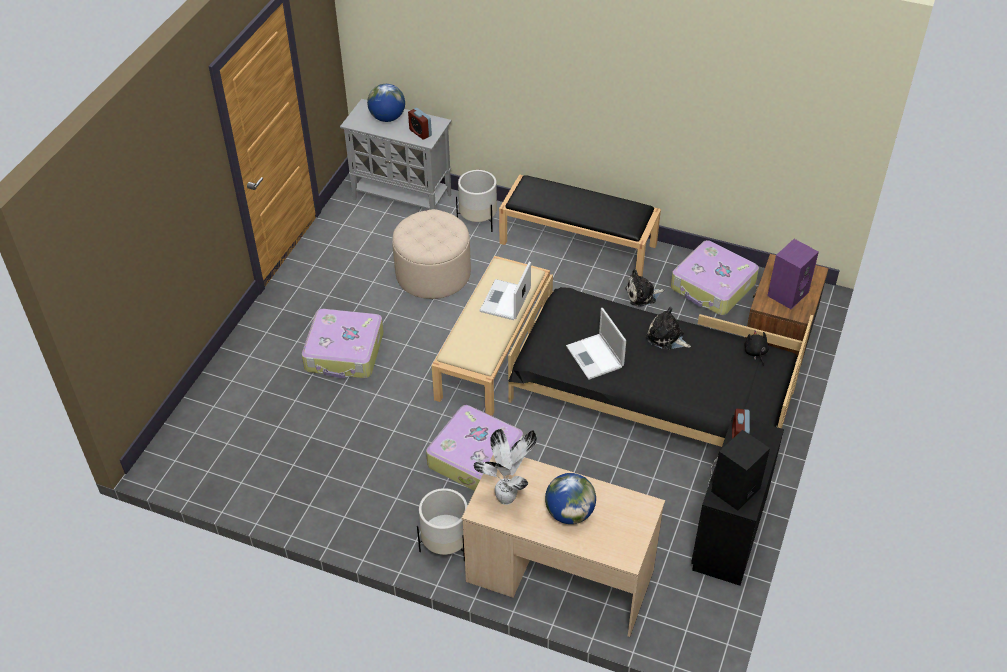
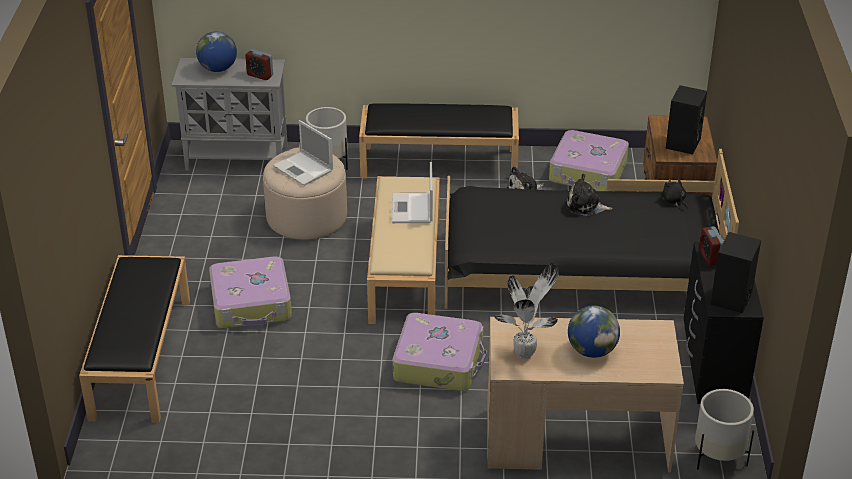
camera: 20 degrees left, 10 degrees down
(230, 382) = (140, 357): none -> black bench
(445, 545) = (449, 443): white planter -> white planter (718, 457)
(595, 357) = (528, 236): laptop -> laptop (304, 169)
(787, 293) = (682, 142): purple speaker -> black speaker

